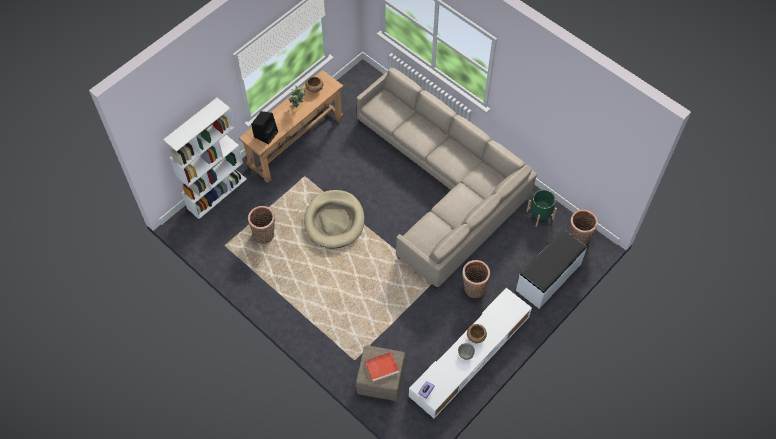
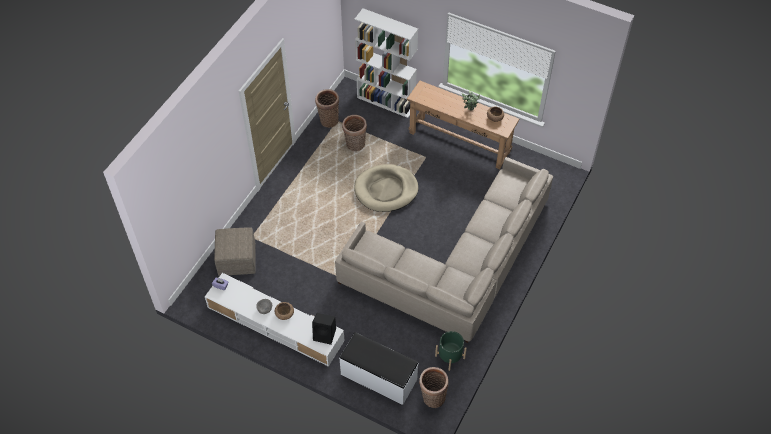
camera: 75 degrees right, 5 degrees down
(266, 134) = (430, 97): black speaker -> black speaker (325, 334)
(382, 367) = (232, 243): red tray -> none
(473, 289) = (346, 314): basket -> basket (328, 120)

